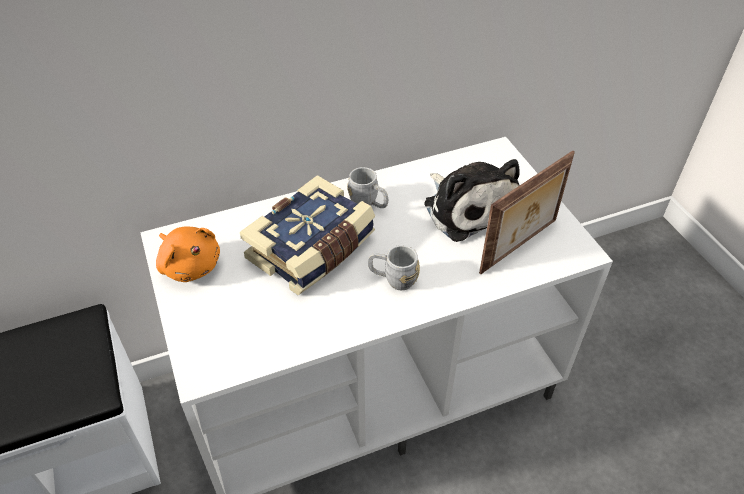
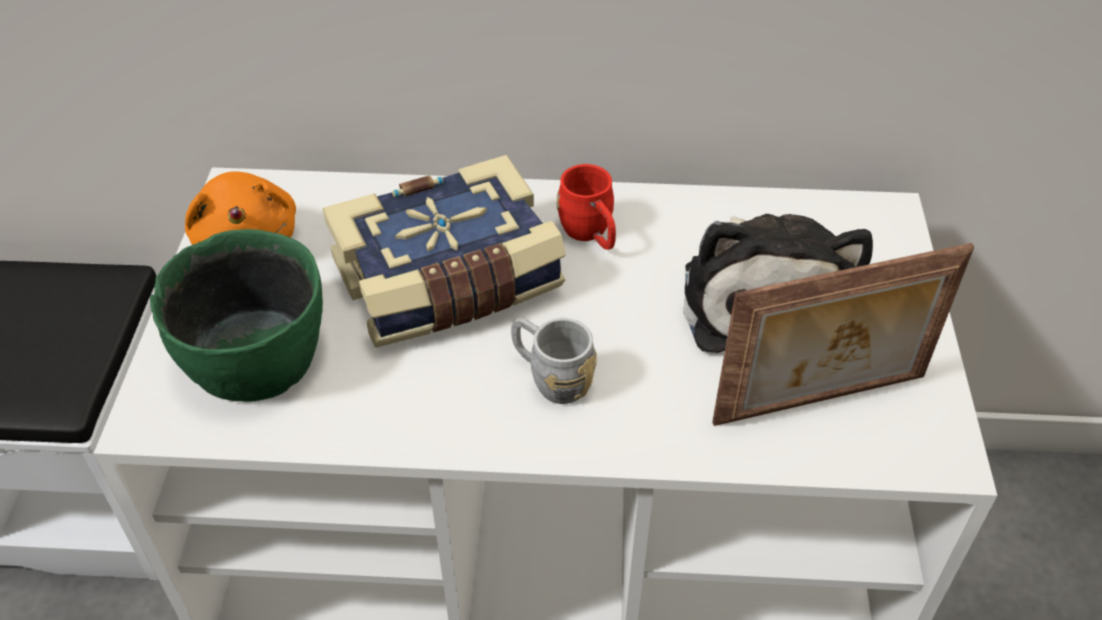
camera: 25 degrees right, 0 degrees up
(237, 321) = (257, 355): none -> green bowl
(368, 204) = (591, 235): grey mug -> red mug

